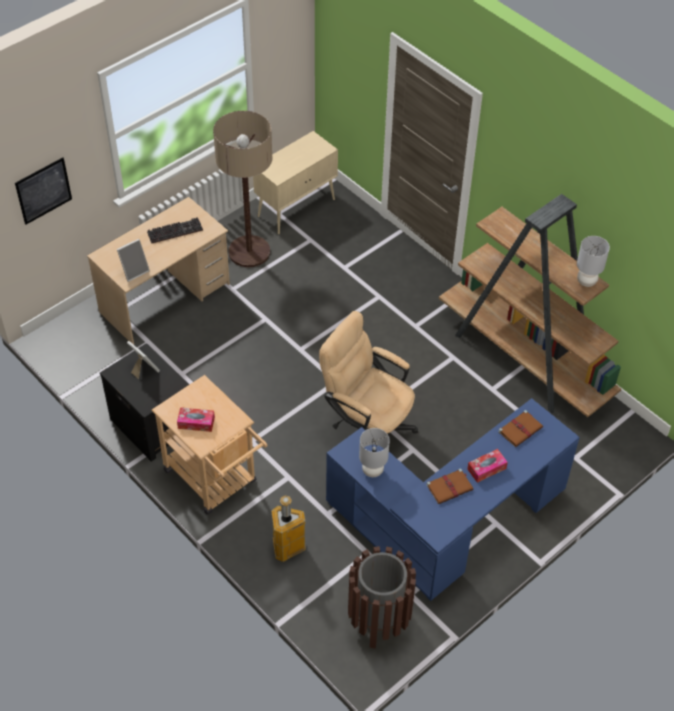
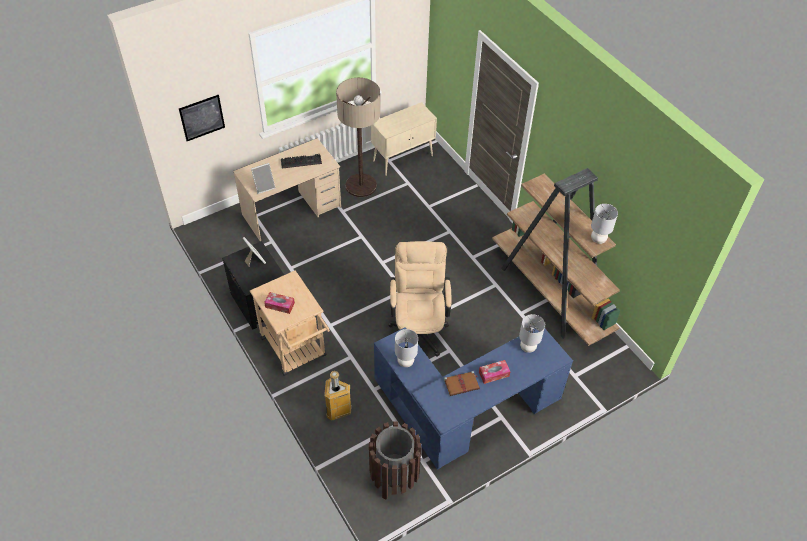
camera: 10 degrees right, 0 degrees up
(367, 427) = (418, 328): beige office chair -> beige office chair turned 45 degrees clockwise
(520, 429) = (527, 347): brown book -> grey table lamp

